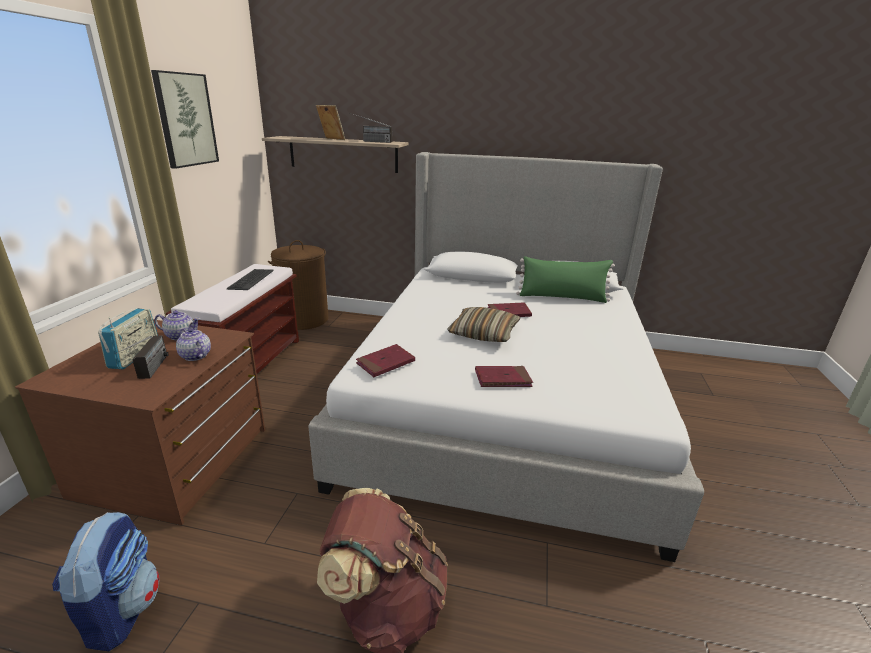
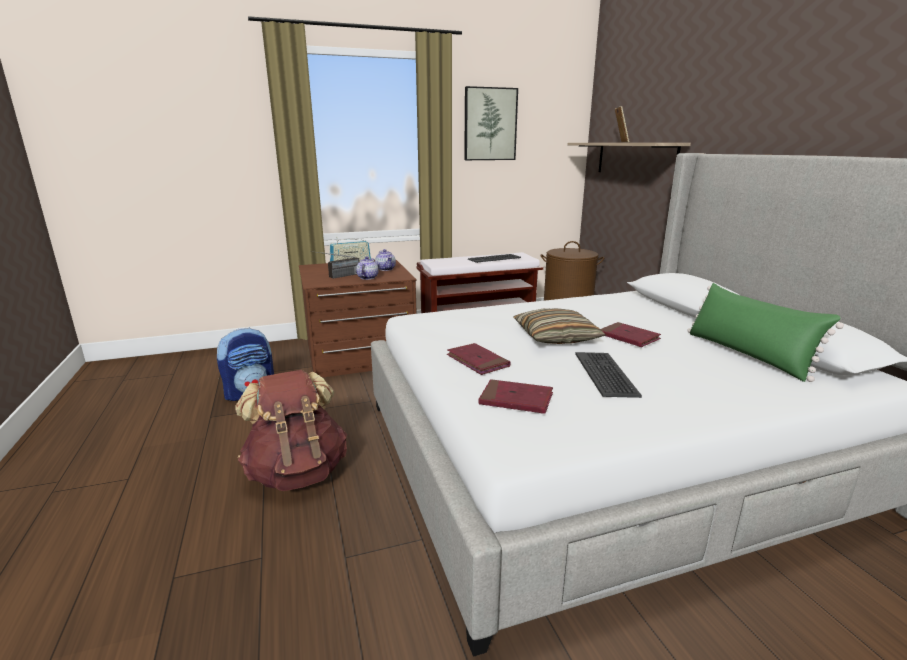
camera: 60 degrees right, 5 degrees down
(370, 141) = (646, 142): radio -> none
(385, 363) = (435, 318): red book -> red book (516, 400)
(562, 344) = (606, 374): none -> keyboard

